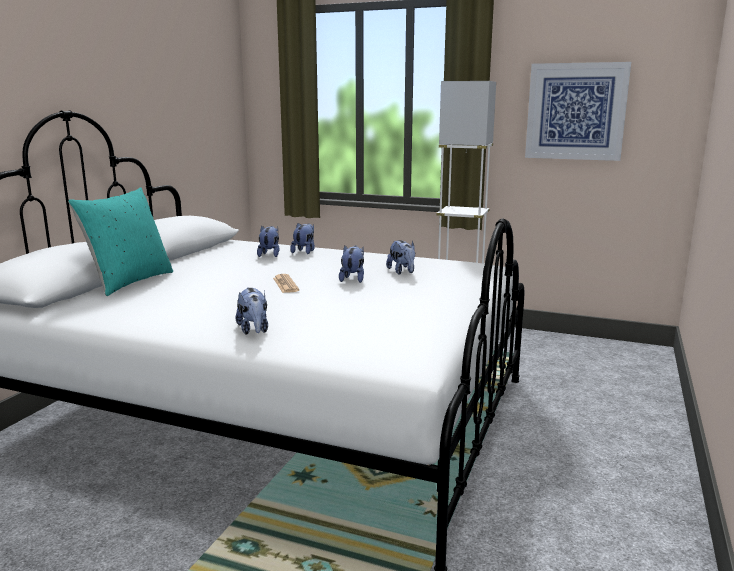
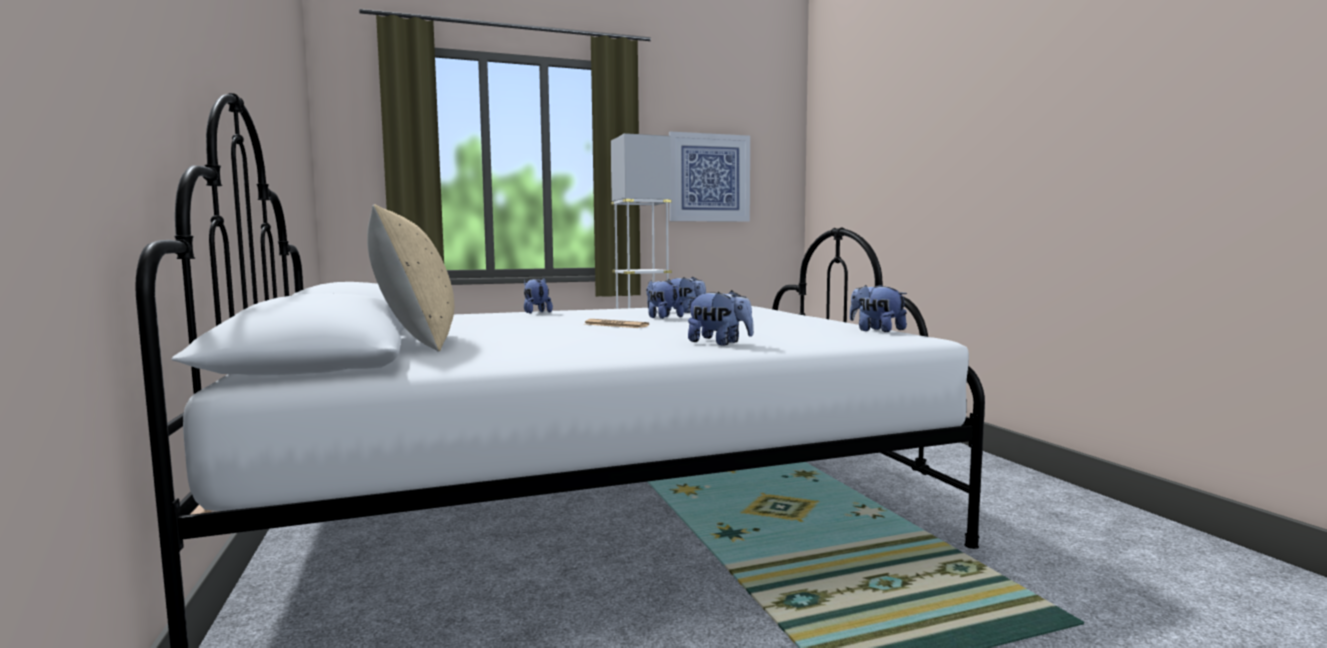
camera: 40 degrees left, 10 degrees down
(129, 282) = (416, 343): turquoise pillow -> beige pillow
(270, 255) = (506, 317): plush toy -> plush toy (876, 330)

